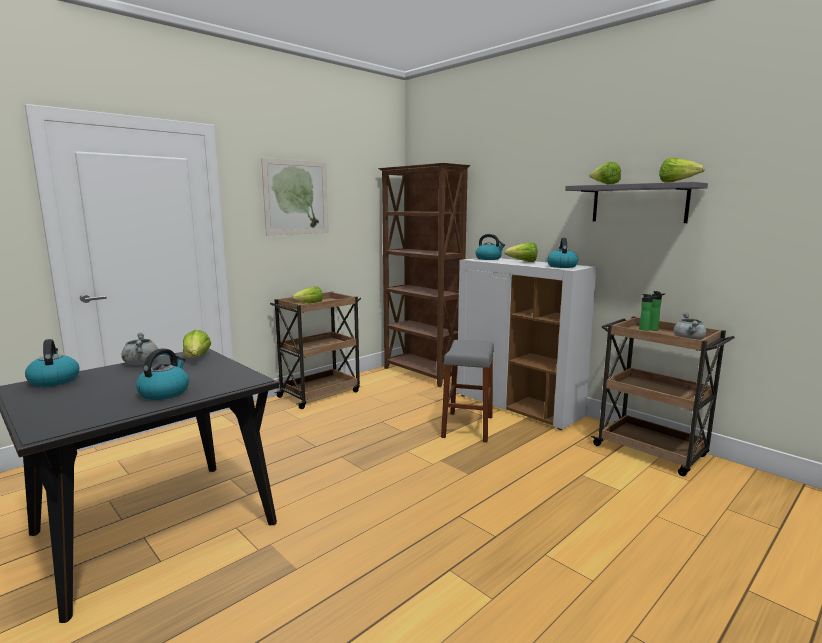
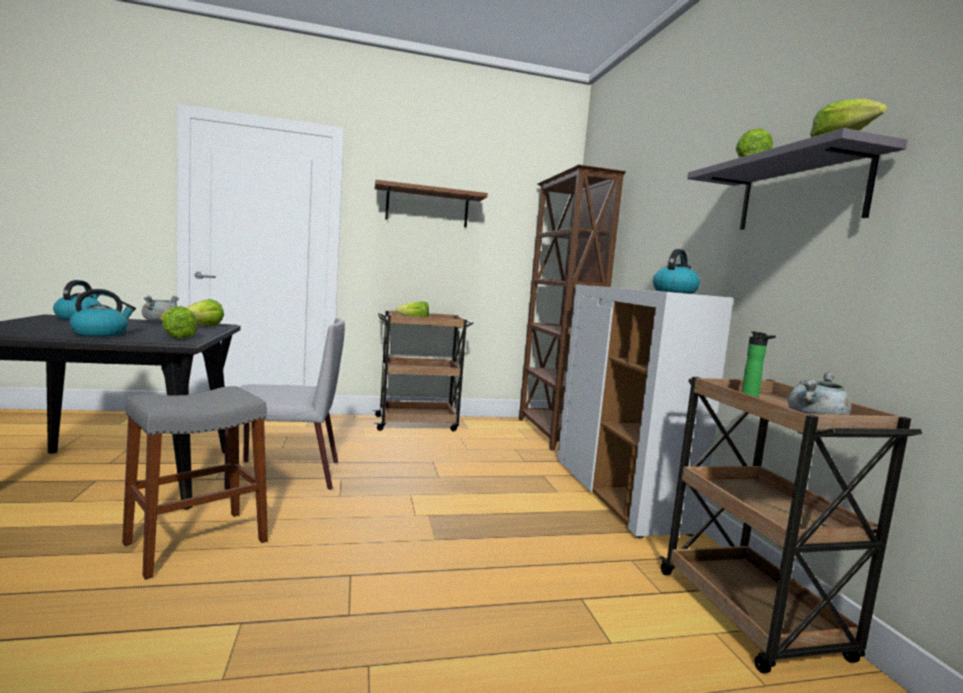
camera: 30 degrees right, 5 degrees down
(296, 197) = (427, 207): picture -> brown shelf
(296, 471) = (283, 475): none -> grey chair
(467, 427) = (517, 495): grey stool -> grey stool (196, 542)
(489, 259) = (616, 287): kettle -> none
(523, 262) = (645, 289): lettuce -> lettuce (175, 336)
(654, 330) = (784, 401): bottle -> none

